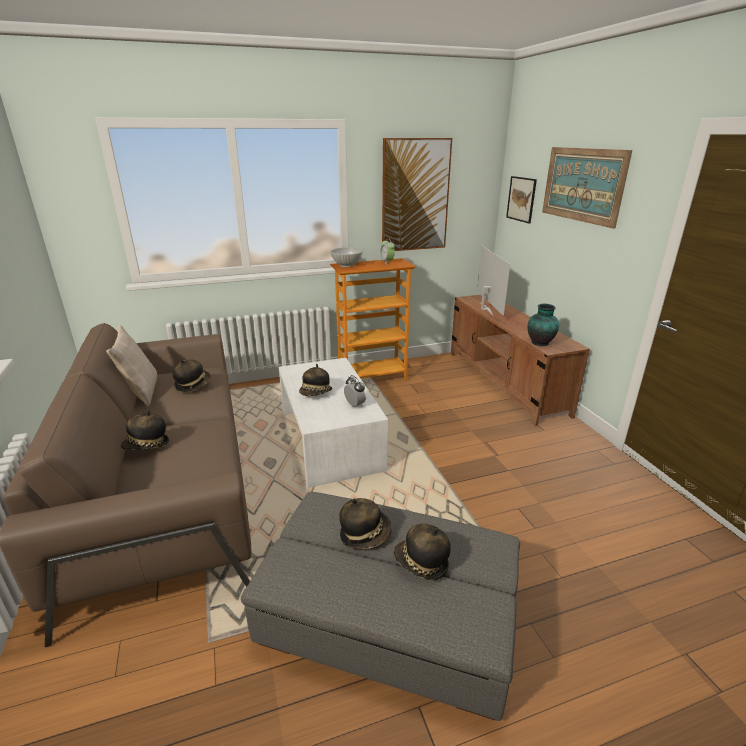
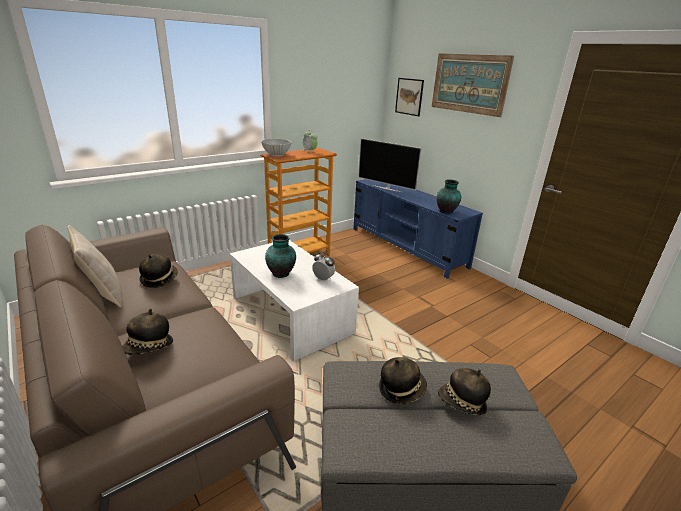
camera: 20 degrees left, 0 degrees up
(316, 394) = (281, 273): hat -> vase
(415, 196) = (324, 92): picture -> none
(485, 309) = (386, 188): television -> television turned 150 degrees clockwise
(505, 382) = (407, 247): brown tv stand -> blue tv stand

